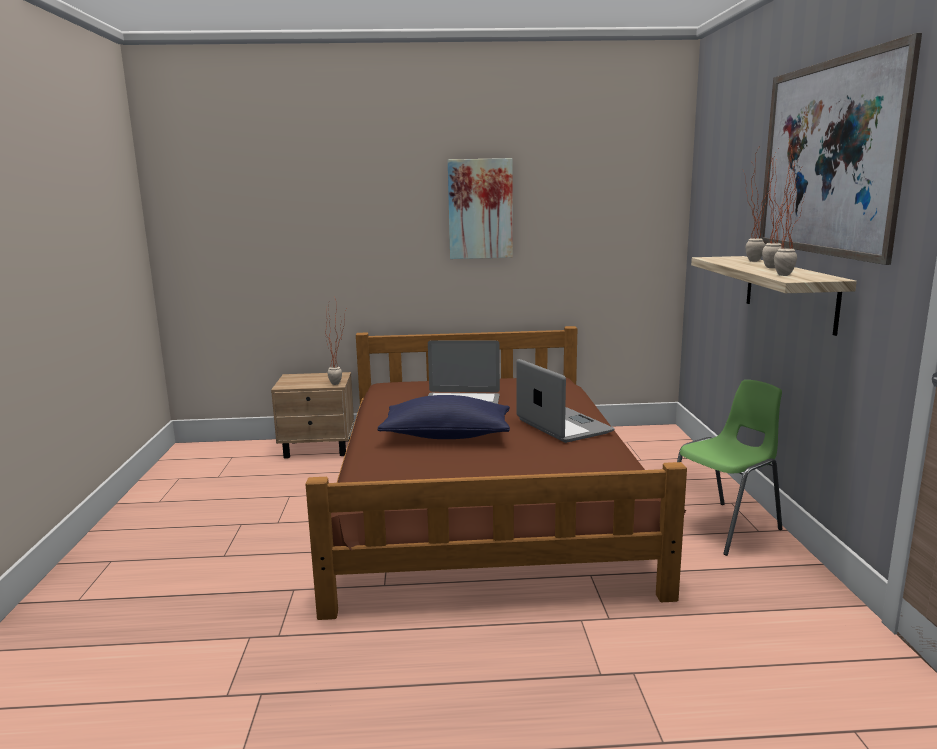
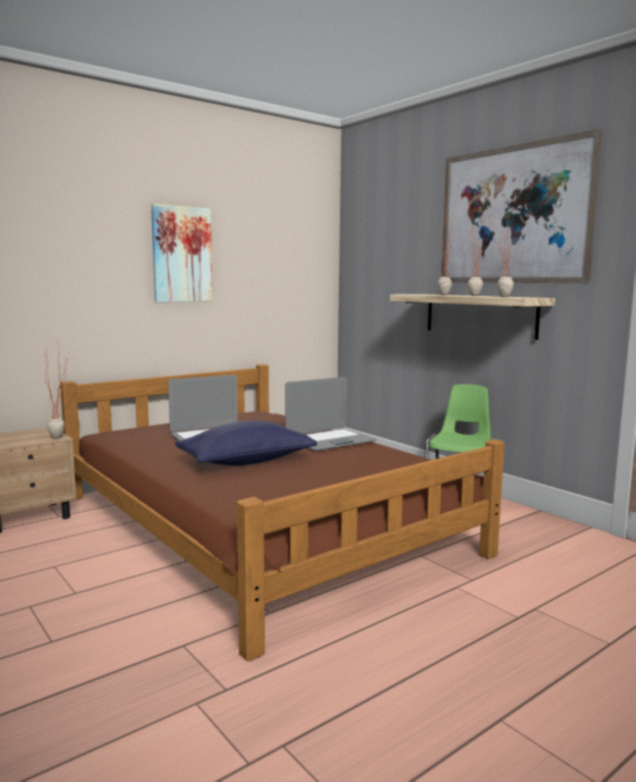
camera: 35 degrees left, 5 degrees down
(563, 426) = (330, 441): laptop -> laptop turned 120 degrees clockwise

